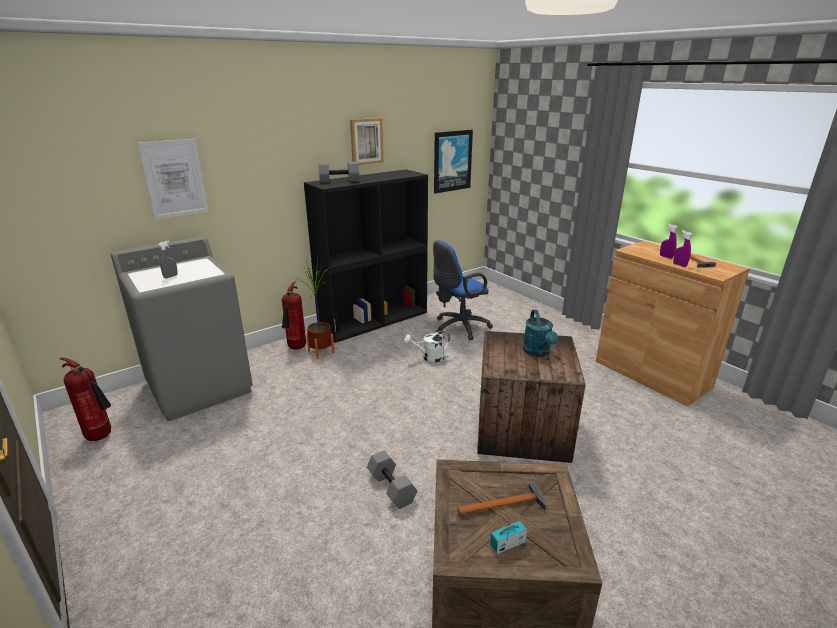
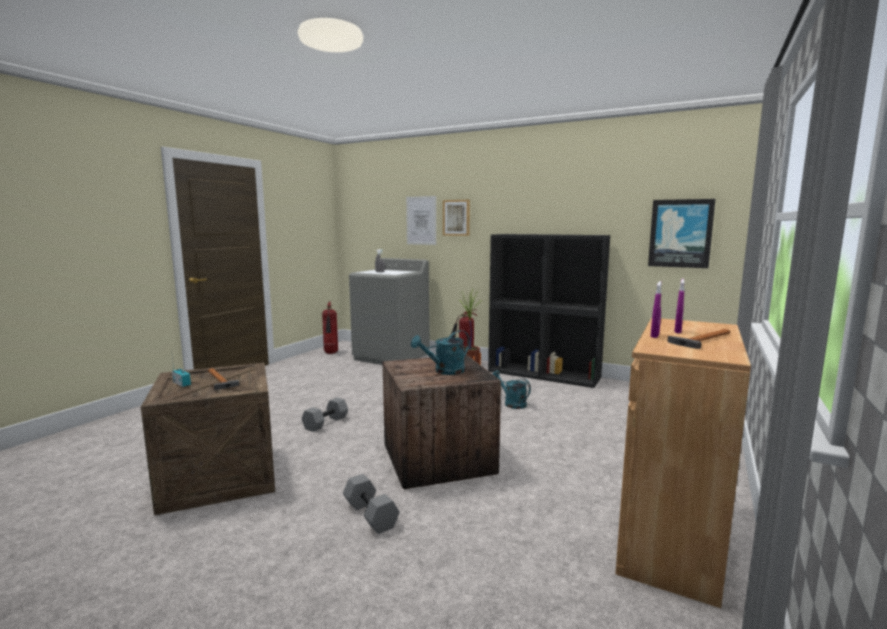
camera: 65 degrees right, 15 degrees down
(339, 181) = (522, 234): grey dumbbell -> grey dumbbell (369, 515)
(366, 141) = (567, 205): picture -> picture (456, 217)
(429, 357) = (512, 403): white watering can -> turquoise watering can
(458, 328) = (587, 404): blue office chair -> none

